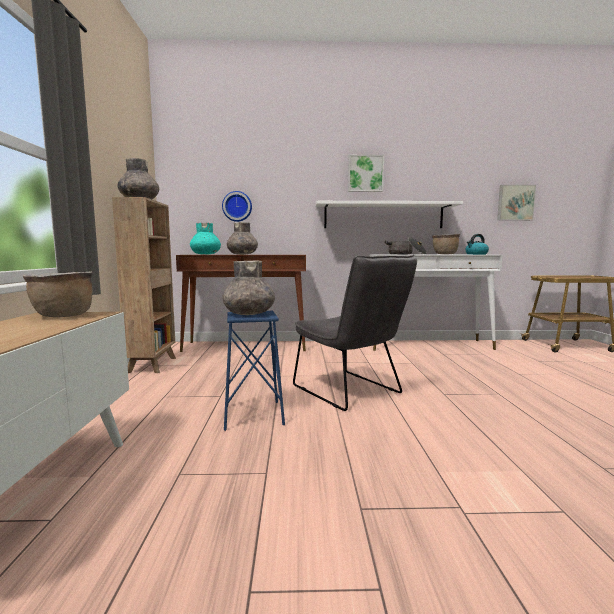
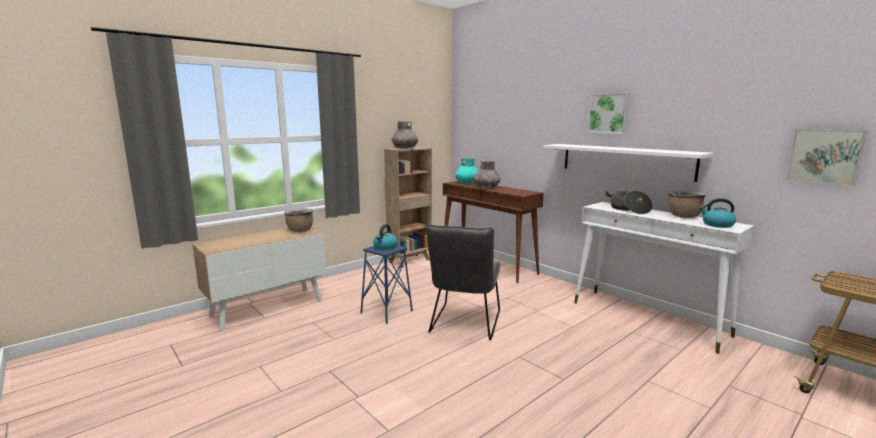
camera: 50 degrees right, 5 degrees up
(237, 206) = (499, 143): wall clock -> none
(249, 314) = (385, 247): grey vase -> kettle

